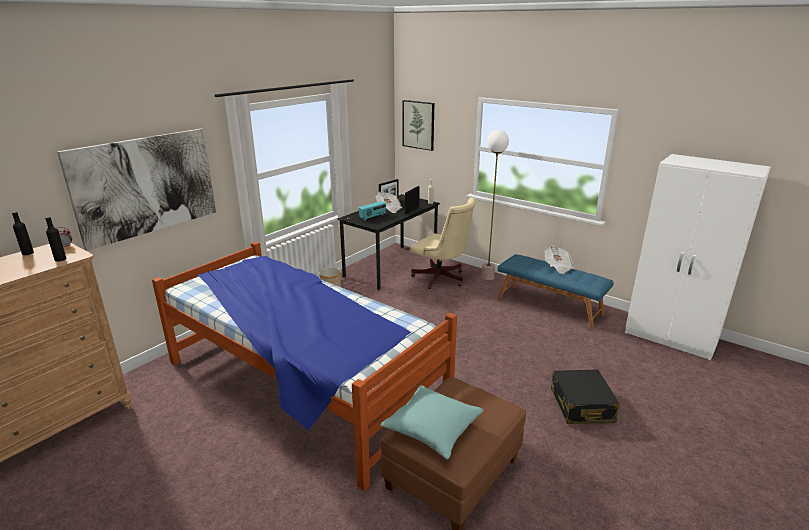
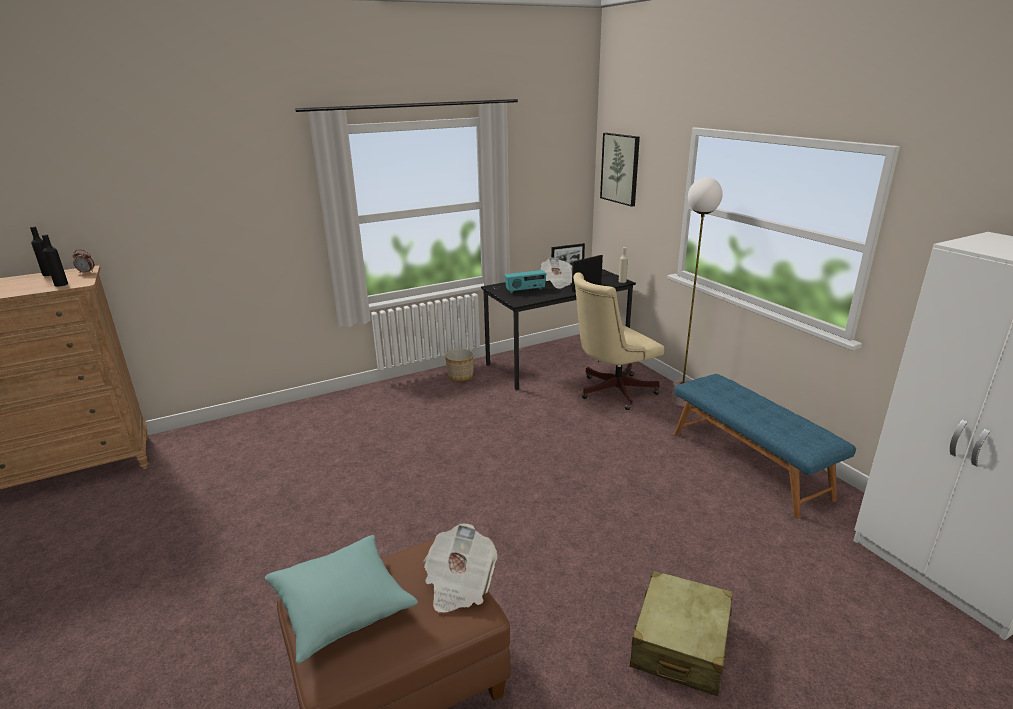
camera: 25 degrees right, 0 degrees up
(146, 185) = (204, 214): picture -> none
(302, 384) = (327, 490): bed -> none
(442, 279) = (611, 391): beige office chair -> beige office chair turned 90 degrees clockwise
(557, 267) = (767, 405): newspaper -> newspaper (459, 584)
(581, 405) = (680, 644): black suitcase -> beige suitcase

